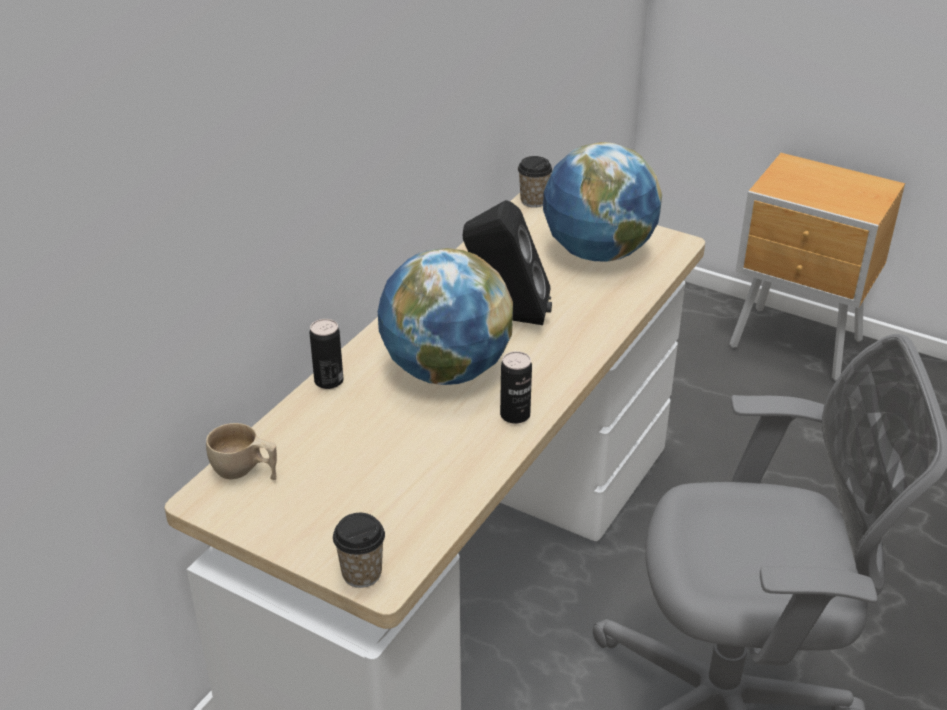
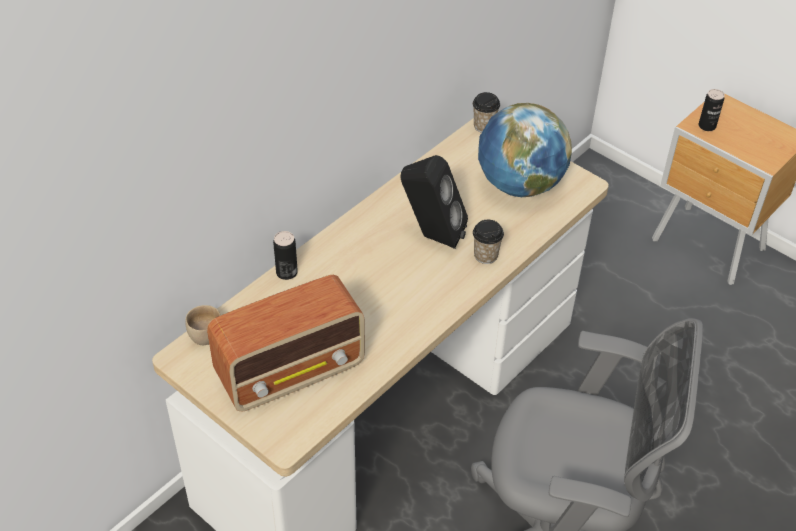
camera: 10 degrees right, 10 degrees up
(362, 573) = (273, 434): cup -> cup (485, 255)
(367, 493) = (292, 371): none -> radio
(445, 370) = (373, 276): globe -> none
(515, 415) = (413, 323): can -> can (707, 126)

